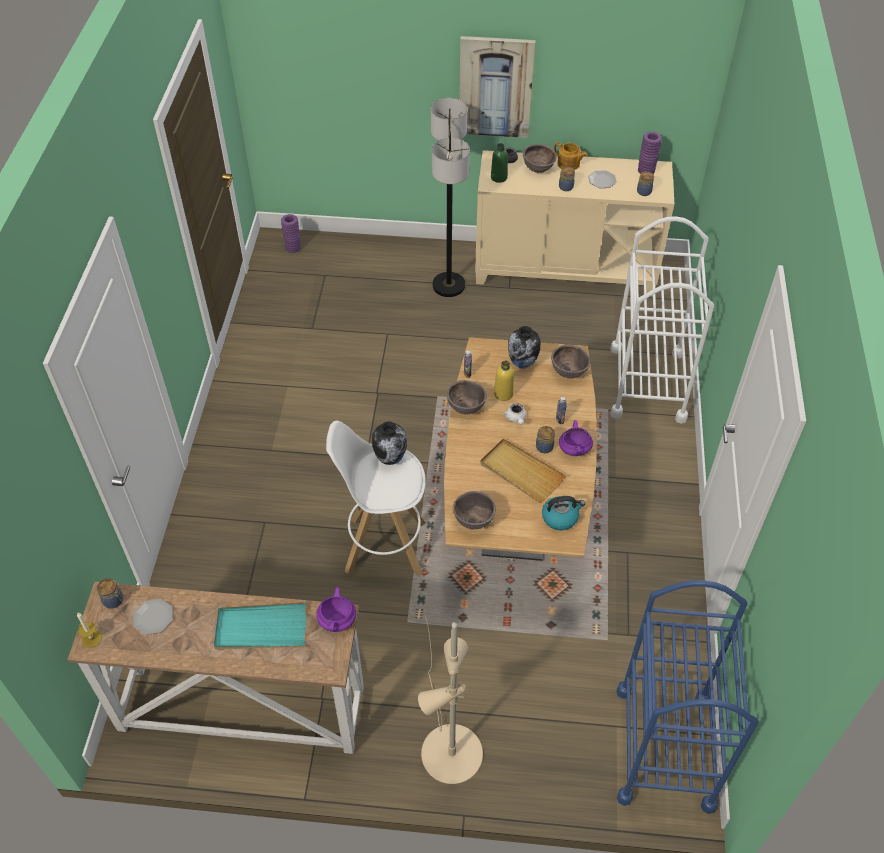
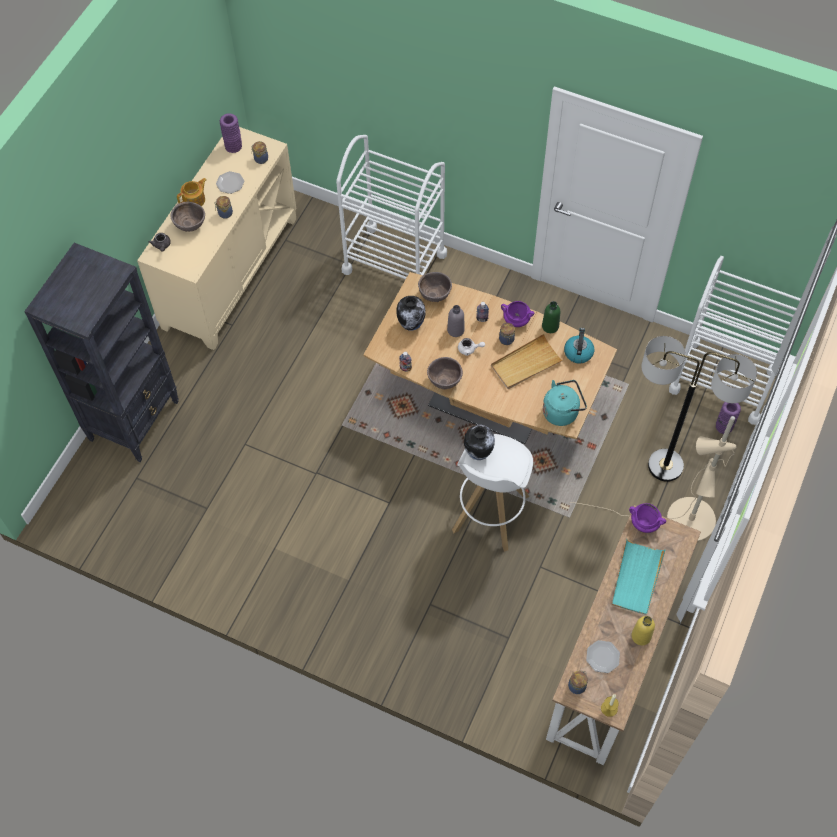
camera: 70 degrees left, 10 degrees up
(293, 247) = (79, 498): purple vase -> purple vase (724, 426)
(381, 256) = (135, 420): none -> black bookcase
(449, 285) = (205, 373): floor lamp -> floor lamp (665, 465)
(474, 521) = (562, 411): brown bowl -> turquoise kettle
(495, 87) = (124, 205): picture -> none
(499, 177) = (185, 260): green bottle -> green bottle (550, 326)
(503, 394) = (439, 349): yellow bottle -> yellow bottle (641, 636)
(534, 401) = (455, 330): none -> grey bottle
(664, 747) = (723, 381): blue cart -> white cart

